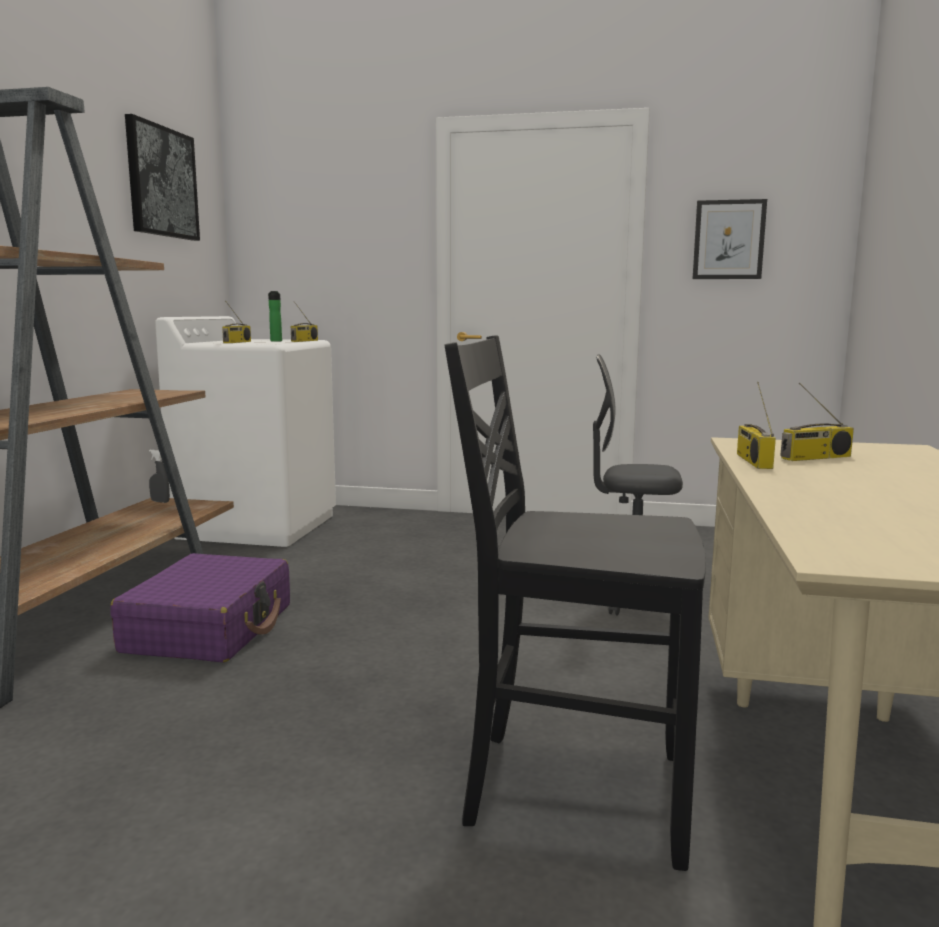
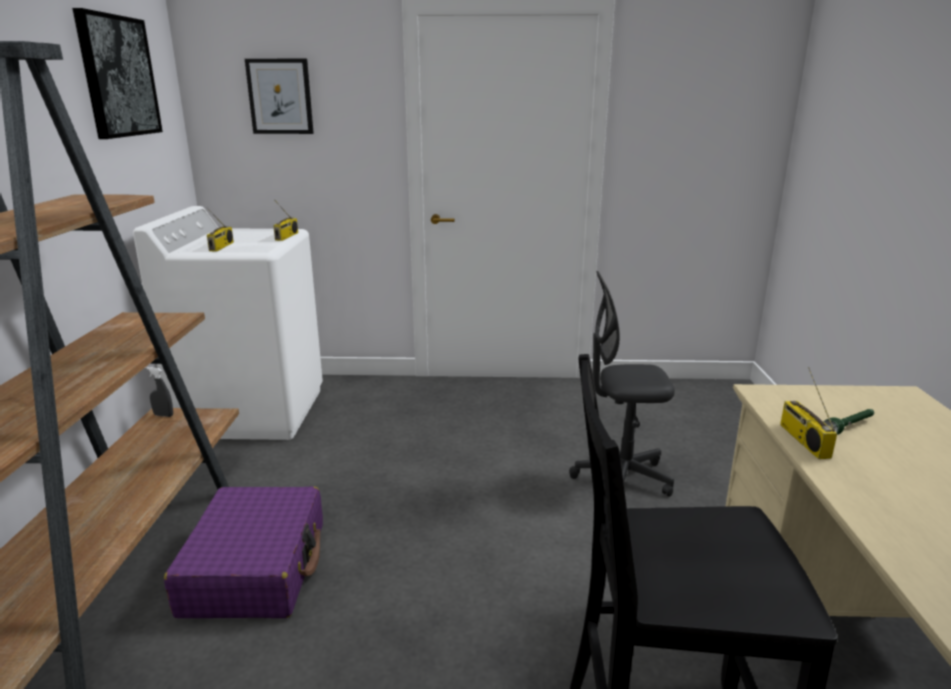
camera: 10 degrees left, 10 degrees up
(276, 341) = (258, 239): bottle -> none
(728, 240) = (683, 129): picture -> picture (280, 96)
(815, 458) = (849, 427): radio -> green flashlight

